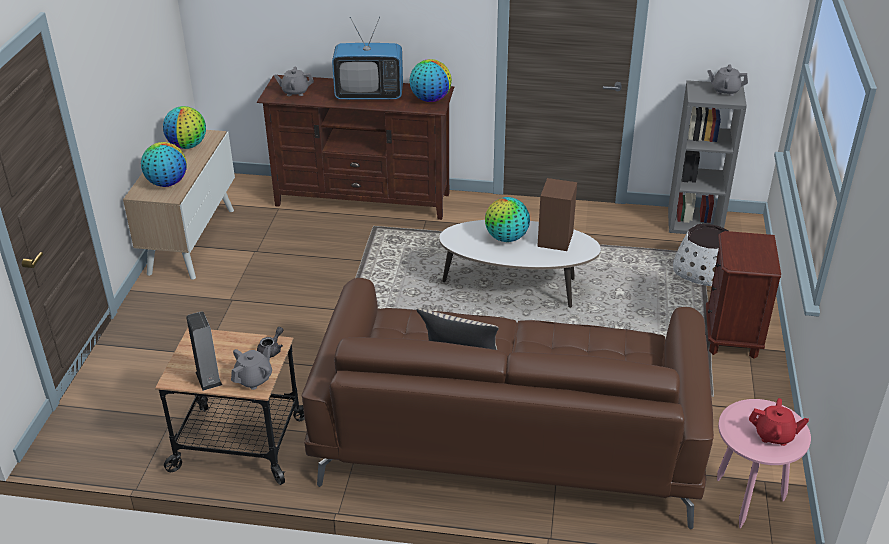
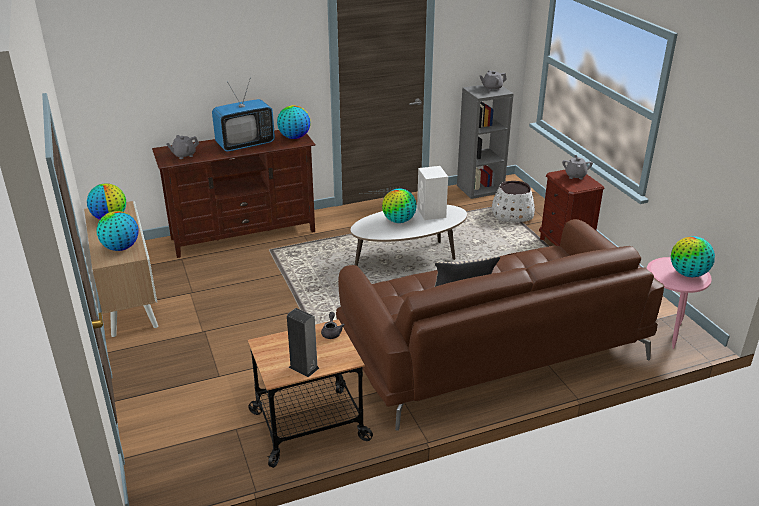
camera: 30 degrees left, 5 degrees down
(254, 379) = (340, 355): grey teapot -> grey teapot (575, 176)
(555, 240) = (431, 213): brown speaker -> white speaker
(774, 435) = (688, 274): red teapot -> globe

